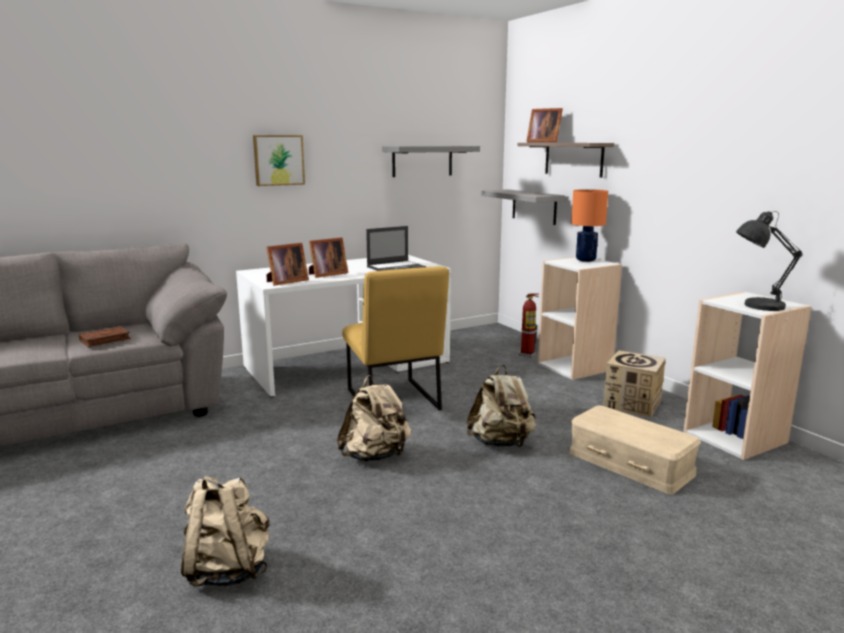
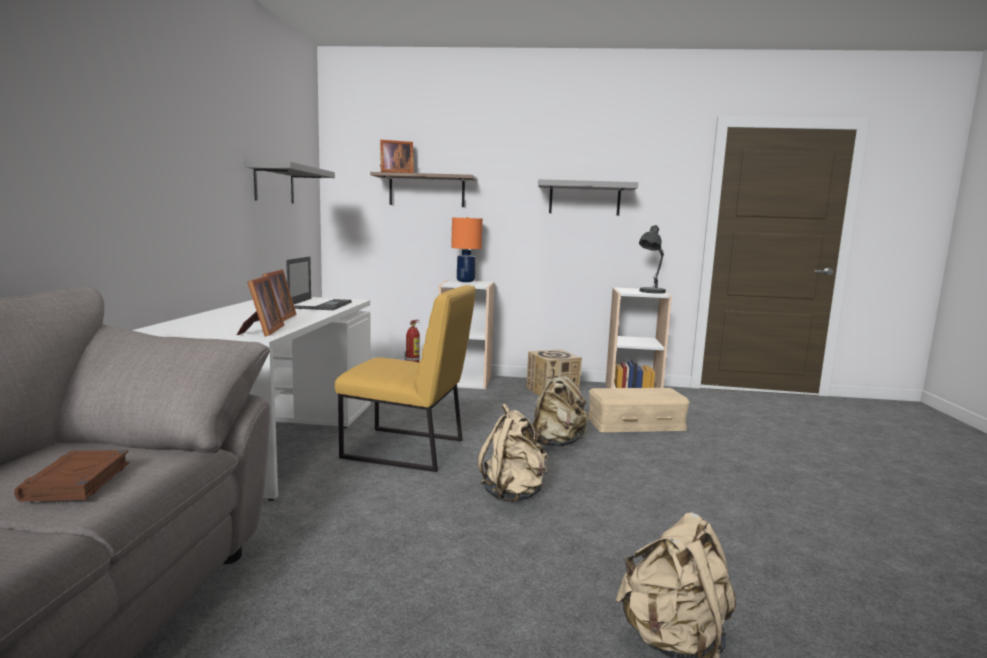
camera: 55 degrees left, 5 degrees down
(278, 160) = (156, 161): picture -> none
(534, 206) = (374, 238): grey shelf -> grey shelf (584, 198)

